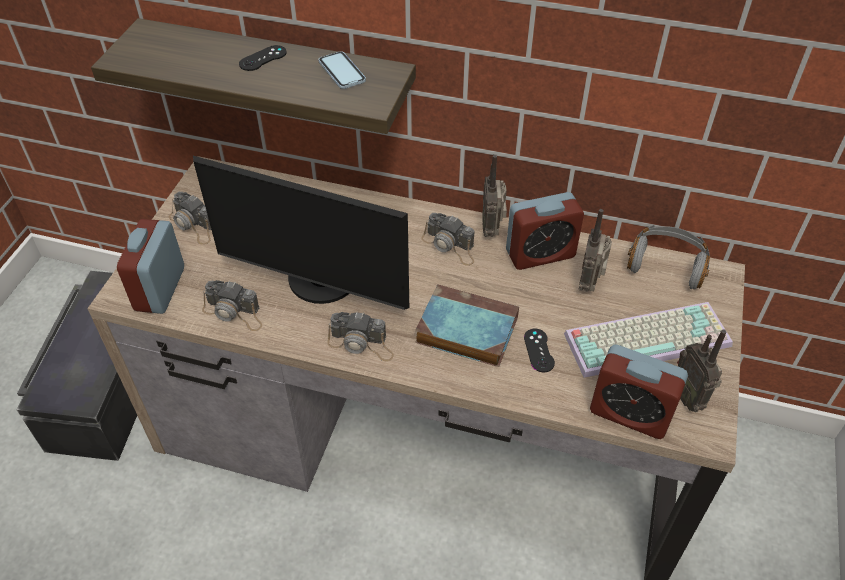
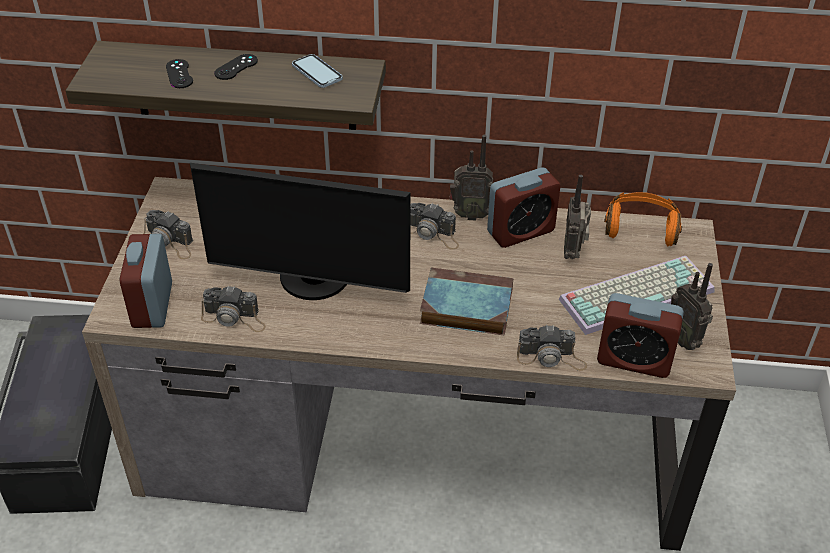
camera: 10 degrees left, 5 degrees down
(361, 344) = (368, 331): camera -> camera (551, 357)
(492, 229) = (469, 214): radio -> radio turned 75 degrees counterclockwise
(539, 350) = (538, 316): black game controller -> black game controller (179, 74)
(667, 264) = (641, 227): grey headphones -> orange headphones

